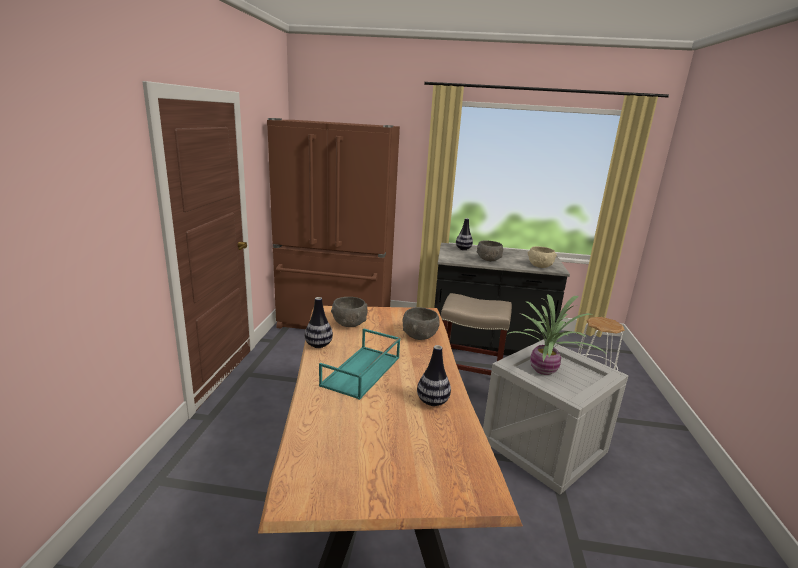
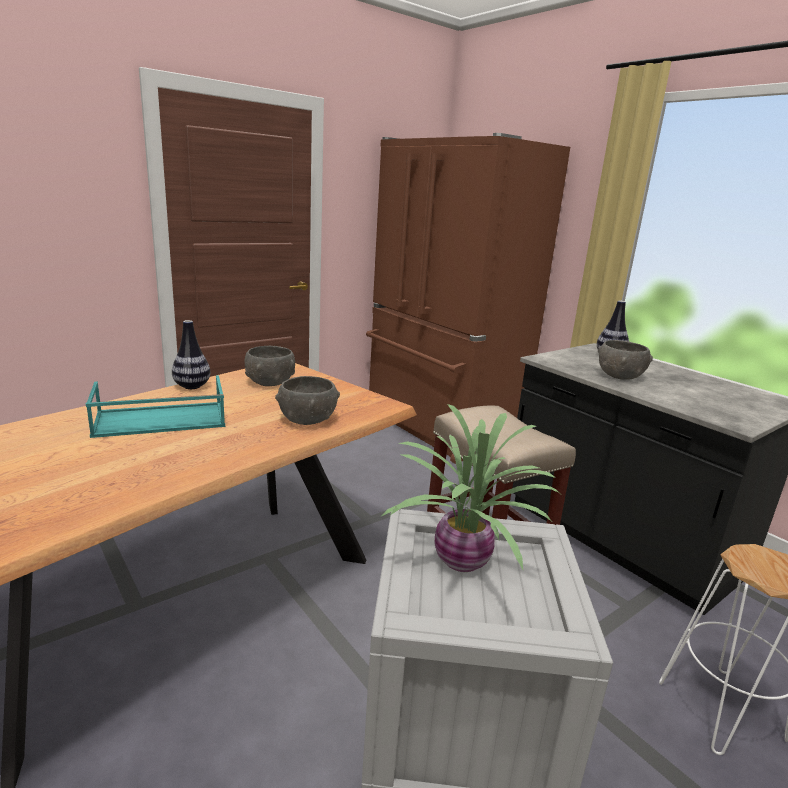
camera: 45 degrees right, 0 degrees up
(432, 402) = (133, 475): vase -> none
(539, 266) = (709, 409): beige bowl -> none

